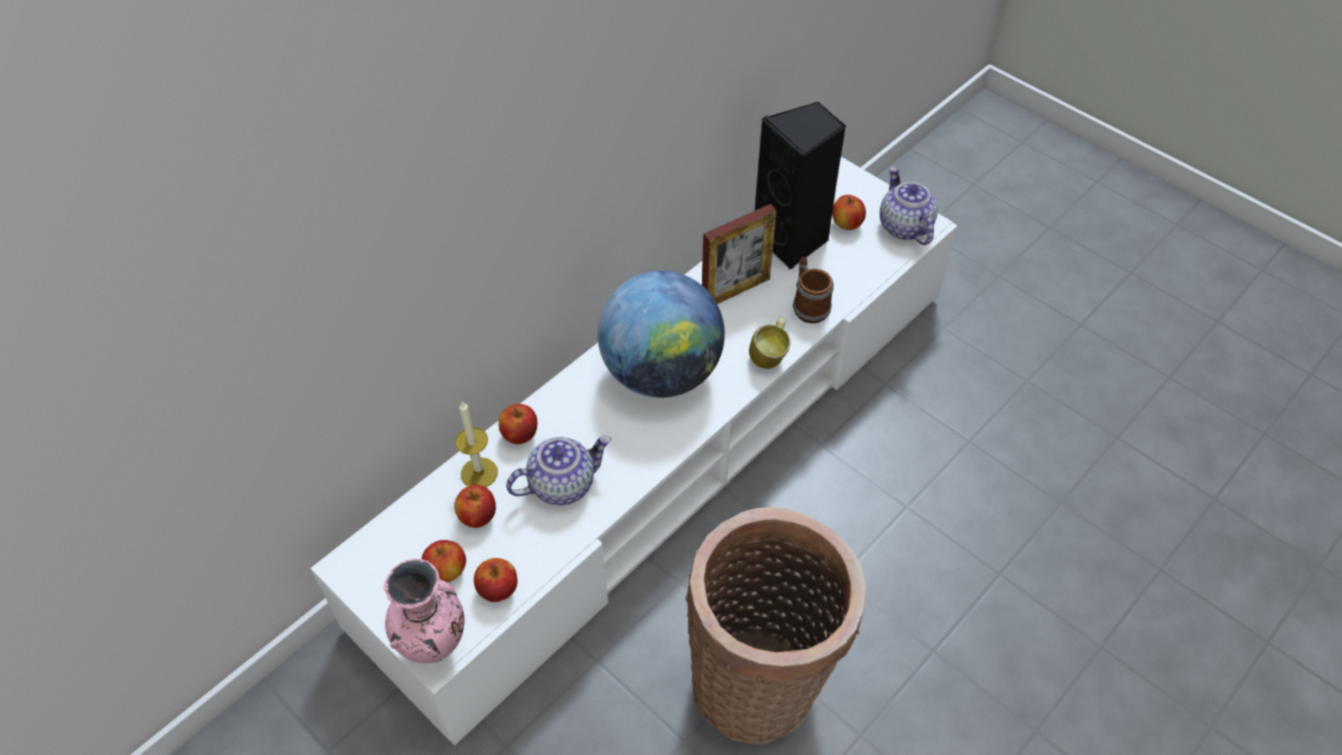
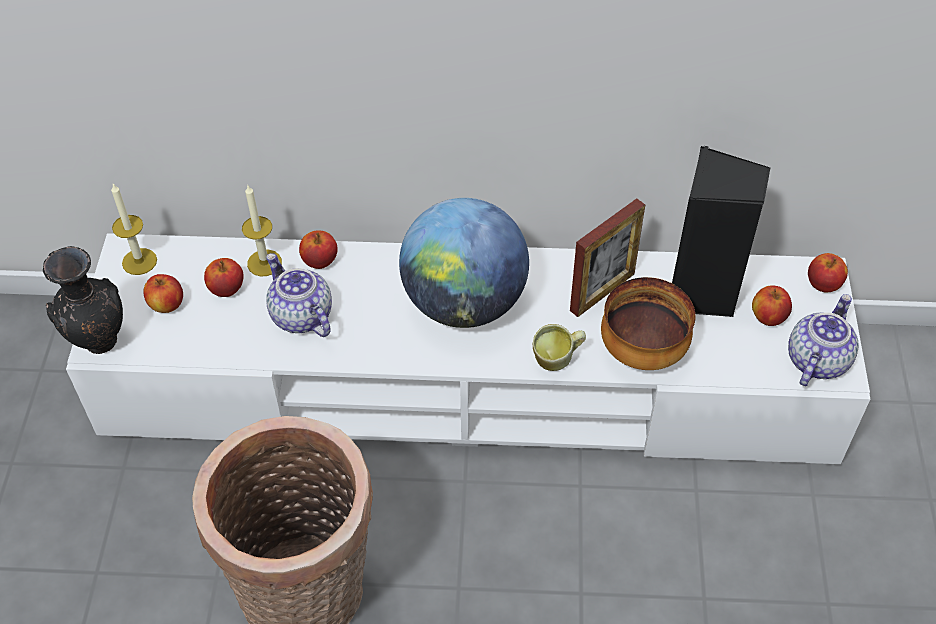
camera: 50 degrees right, 0 degrees up
(374, 562) = (139, 261): none -> candle
(436, 649) = (100, 345): pink vase -> black vase
(498, 589) = (176, 344): apple -> apple (823, 284)
(562, 484) = (300, 316): teapot -> teapot turned 150 degrees counterclockwise
(735, 290) = (602, 292): picture frame -> picture frame turned 60 degrees counterclockwise
(808, 305) = (642, 350): mug -> bowl

